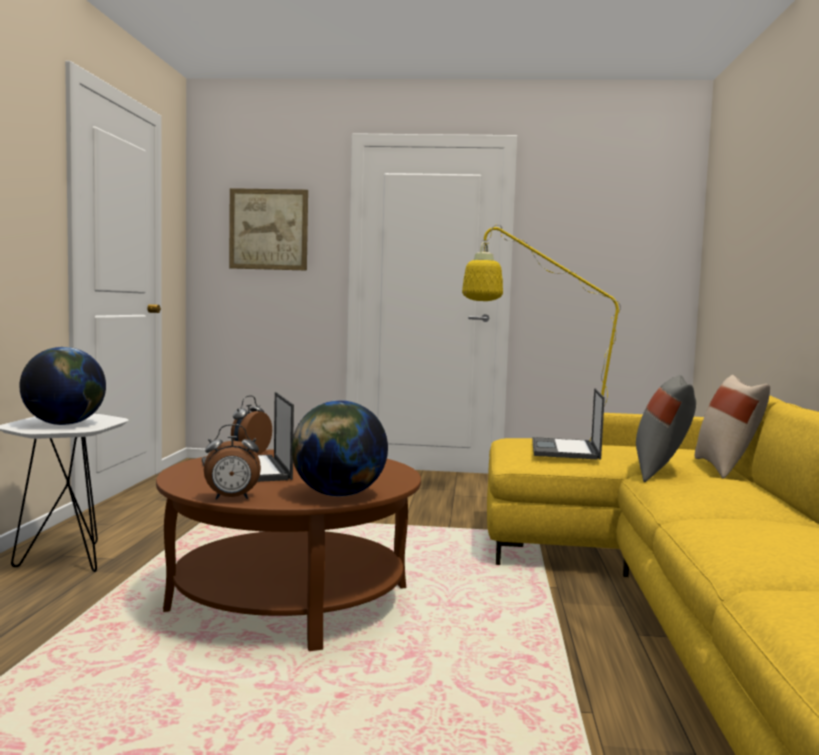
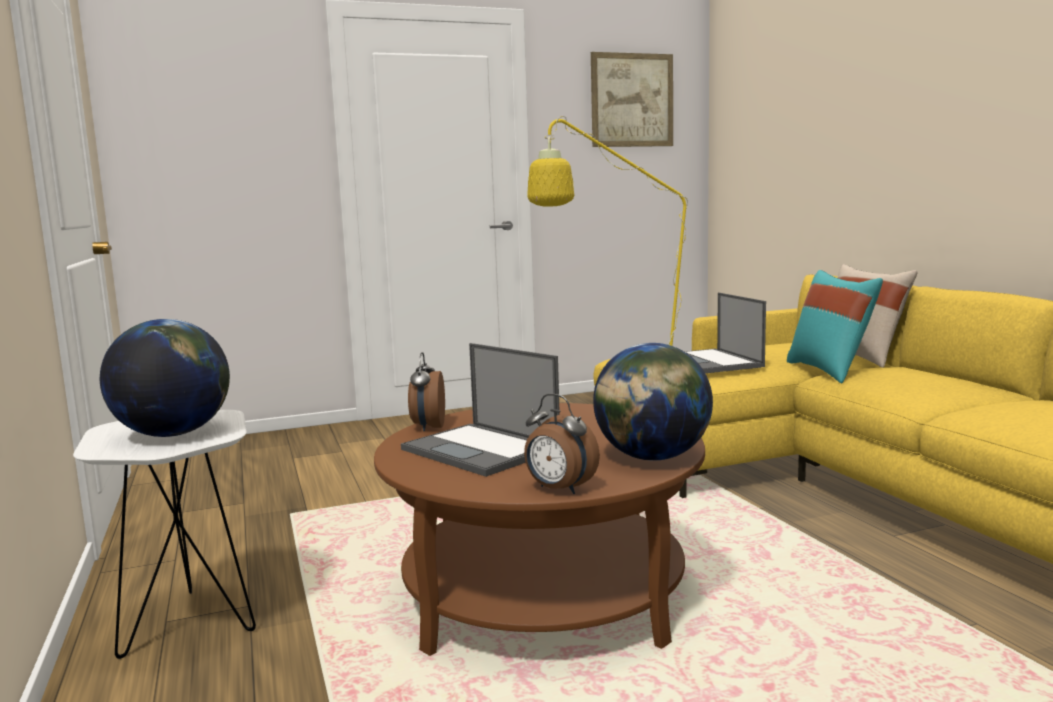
camera: 25 degrees left, 5 degrees up
(231, 498) = (559, 489): alarm clock -> alarm clock turned 75 degrees clockwise
(268, 229) = (223, 128): picture -> picture (632, 100)
(661, 473) = (830, 371): grey pillow -> turquoise pillow

